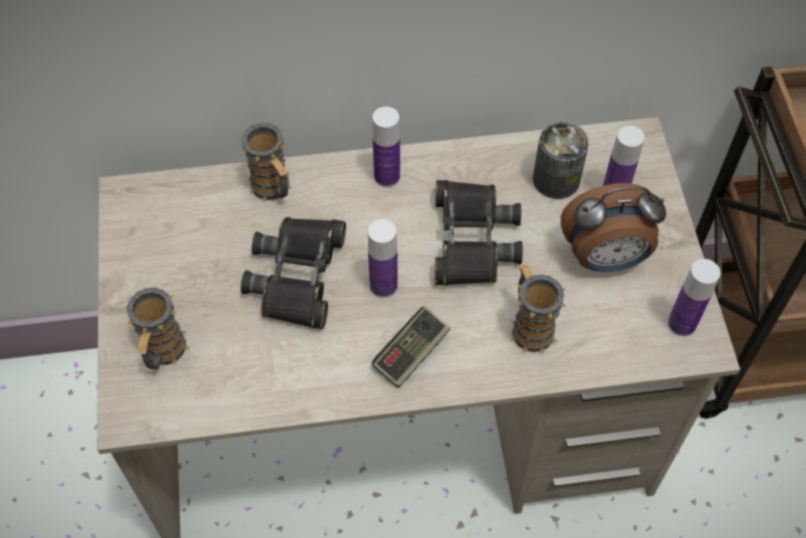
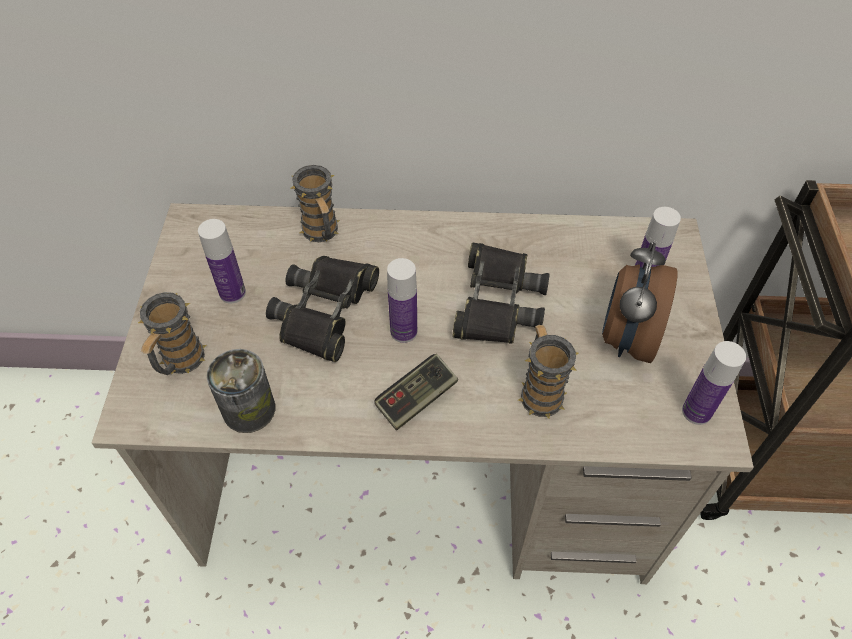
camera: 10 degrees right, 5 degrees down
(387, 176) = (428, 236): bottle -> bottle (232, 293)
(556, 179) = (588, 260): can -> can (249, 409)
(605, 258) = (626, 337): alarm clock -> alarm clock turned 105 degrees clockwise

